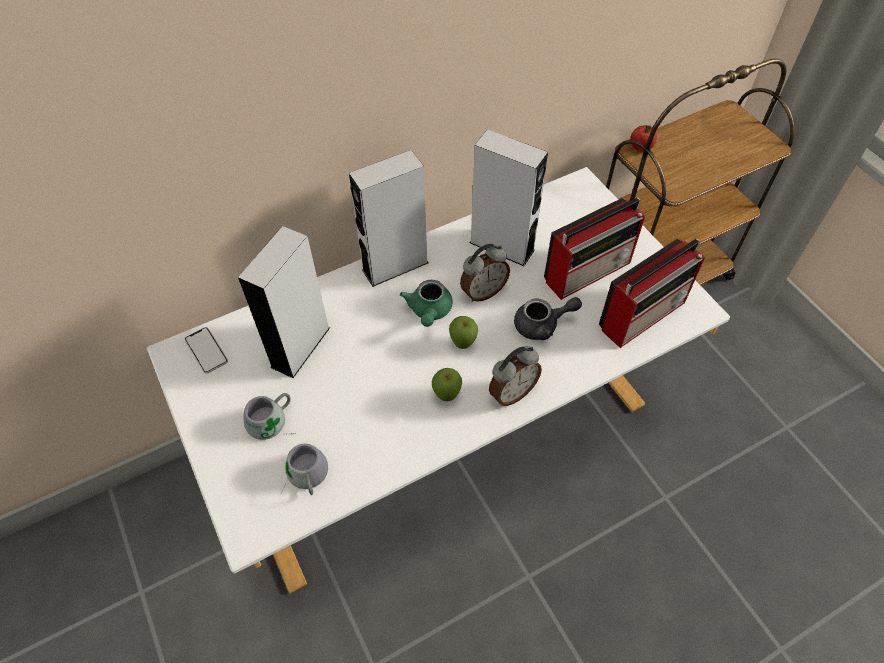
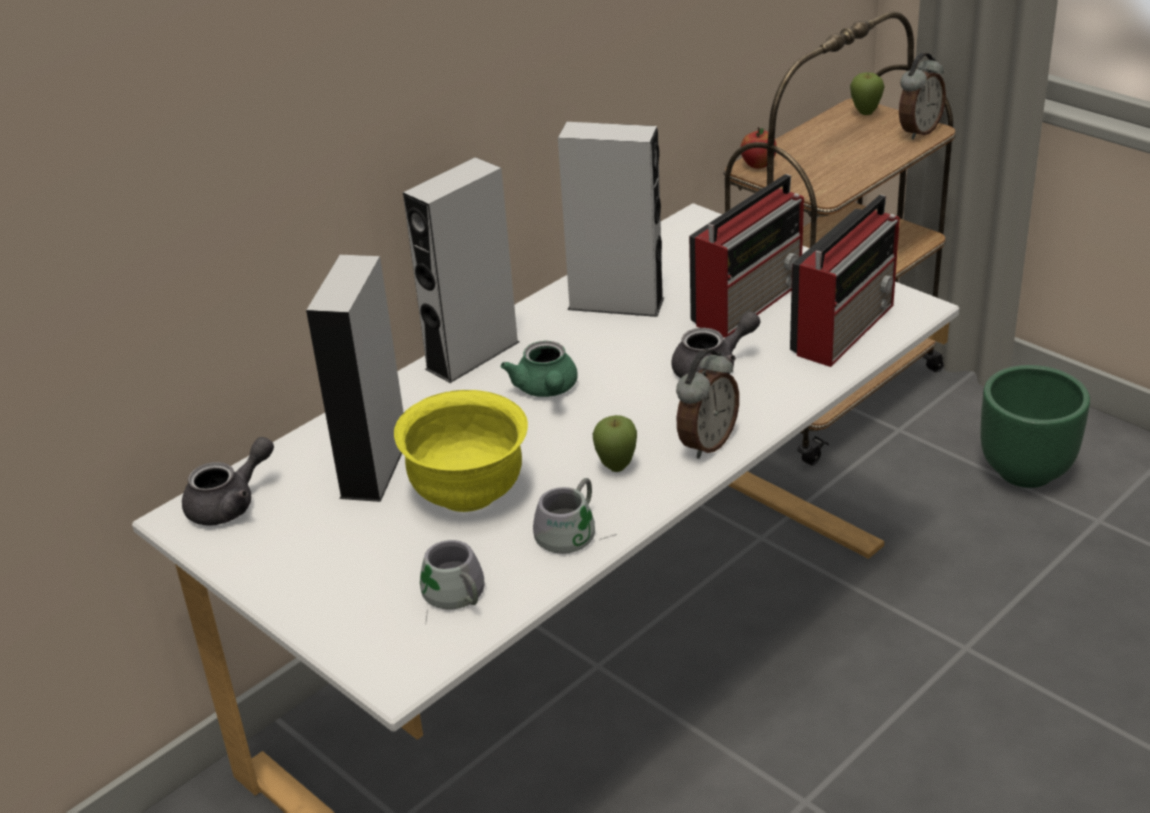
camera: 15 degrees left, 20 degrees down
(206, 351) = (230, 504): phone -> grey teapot
(273, 422) = (374, 554): grey mug -> grey mug (575, 532)
(347, 388) = (468, 493): none -> yellow bowl
(463, 344) = (612, 411): apple -> apple (865, 114)
(483, 292) = (613, 353): alarm clock -> alarm clock (918, 131)
(755, 375) = (1027, 471): none -> green planter

